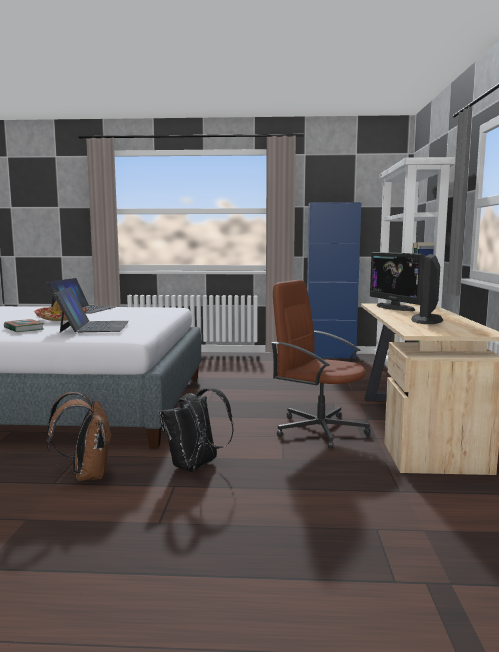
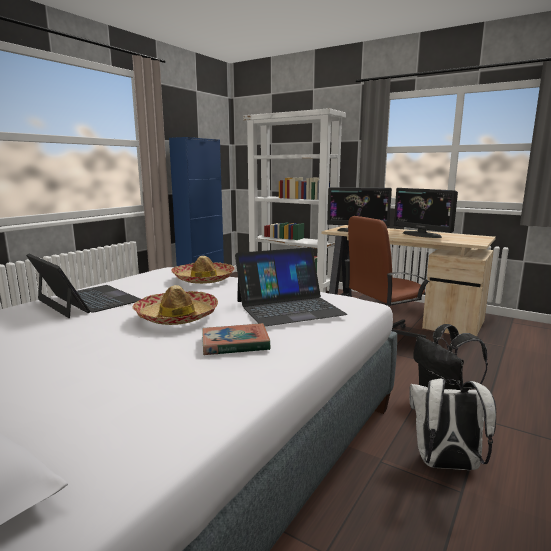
camera: 60 degrees left, 5 degrees up
(86, 475) = (445, 465): brown backpack -> white backpack
(94, 326) = (289, 307): laptop -> laptop turned 135 degrees clockwise
(152, 313) = (203, 279): none -> hat

